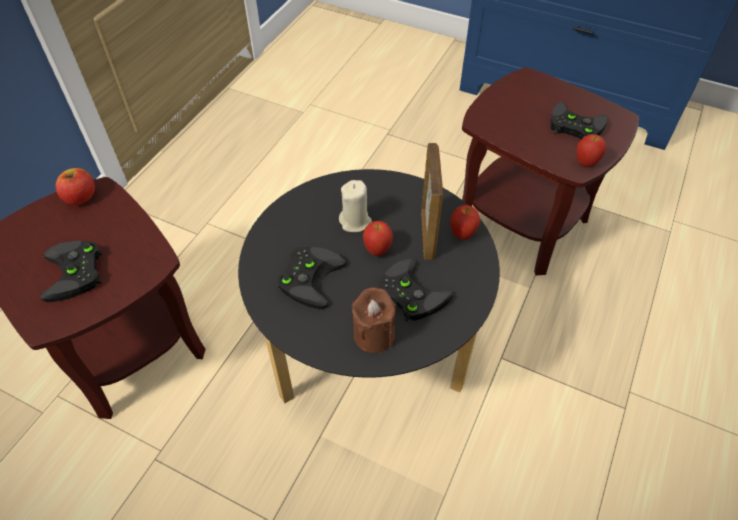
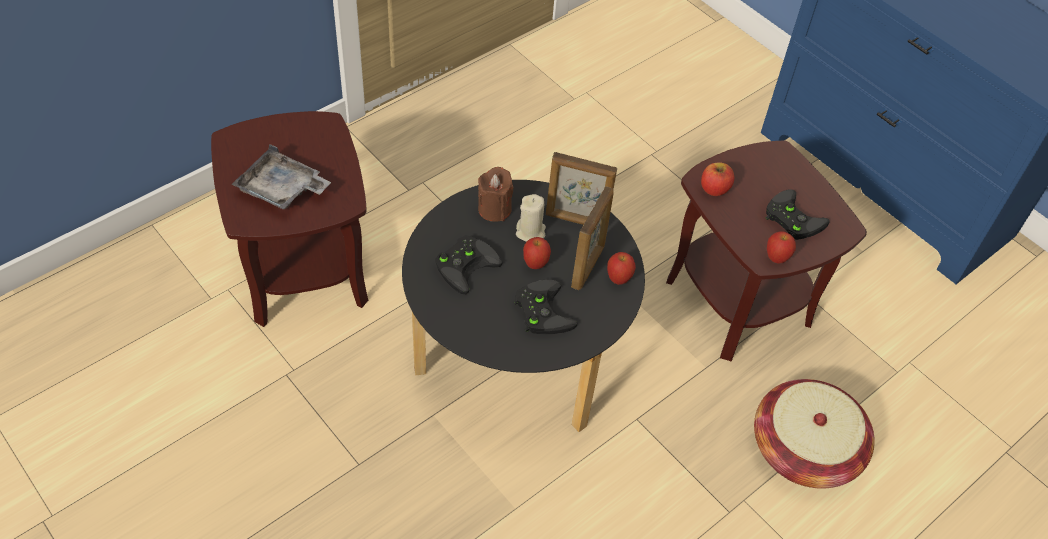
camera: 20 degrees right, 0 degrees up
(76, 274) = (281, 190): black game controller -> grey tray
(81, 197) = (310, 124): apple -> apple (714, 189)
(374, 335) = (492, 331): brown candle -> brown candle (494, 209)
(391, 195) = (576, 220): none -> picture frame
(646, 325) = (804, 450): none -> basket

